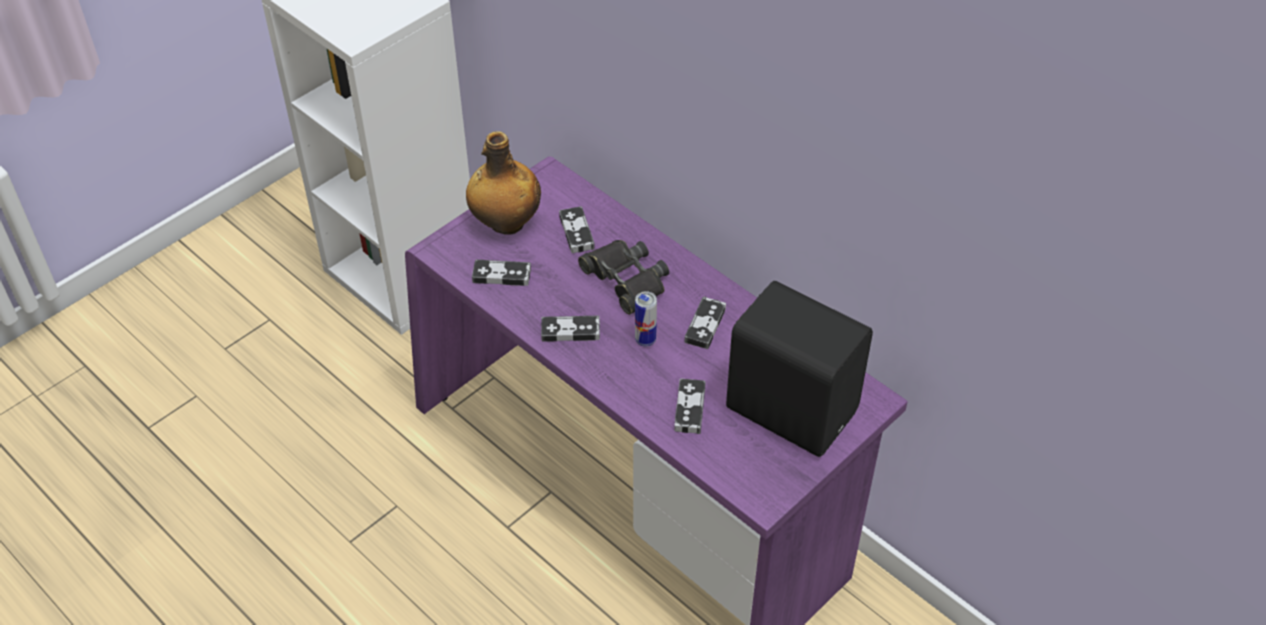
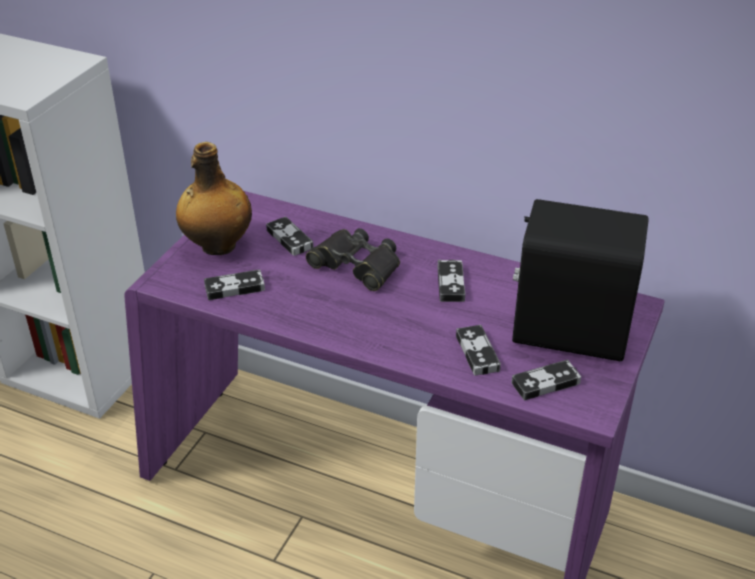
camera: 20 degrees left, 10 degrees down
(570, 331) = (327, 317): game controller -> game controller (545, 383)
(645, 340) = (402, 308): can -> none

